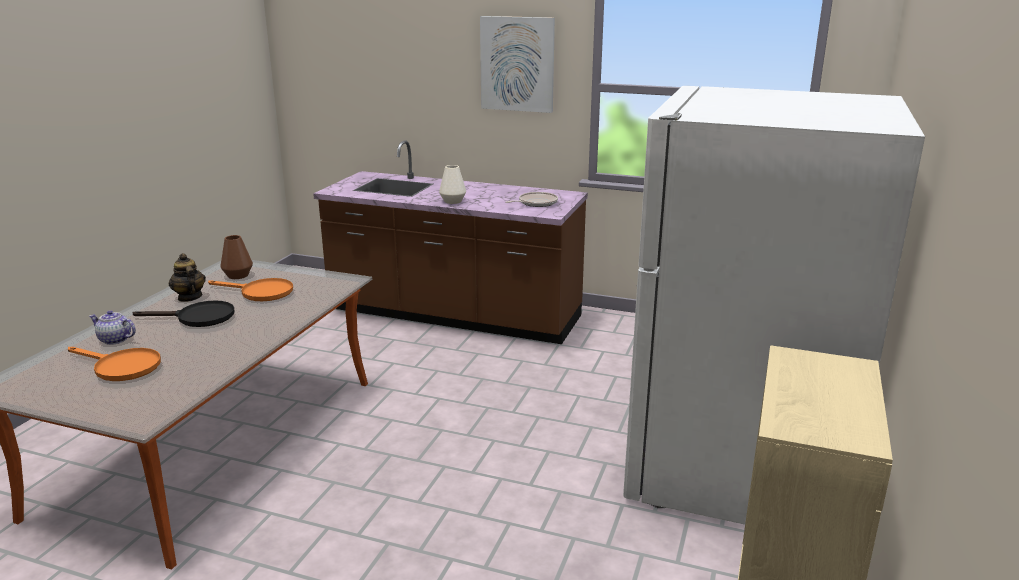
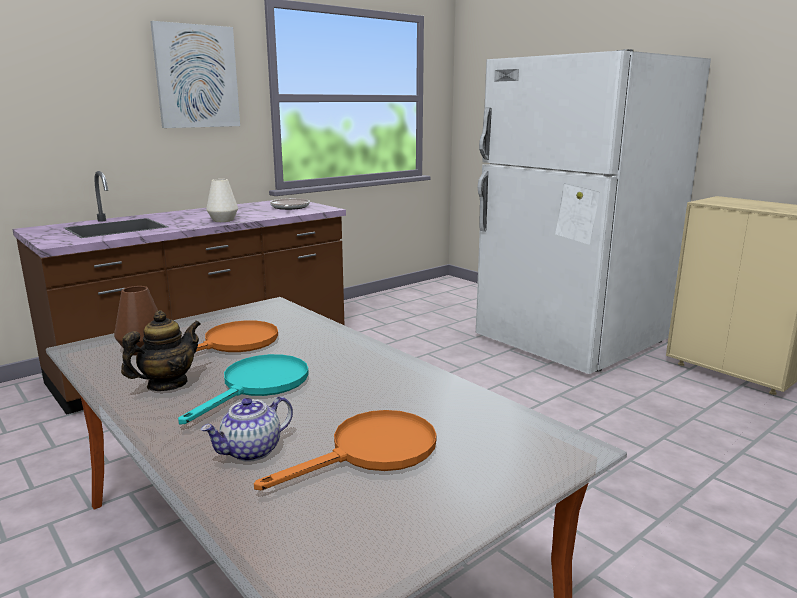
camera: 60 degrees left, 5 degrees down
(189, 297) = (167, 384): teapot -> teapot turned 135 degrees clockwise
(198, 318) = (258, 386): black frying pan -> turquoise frying pan

